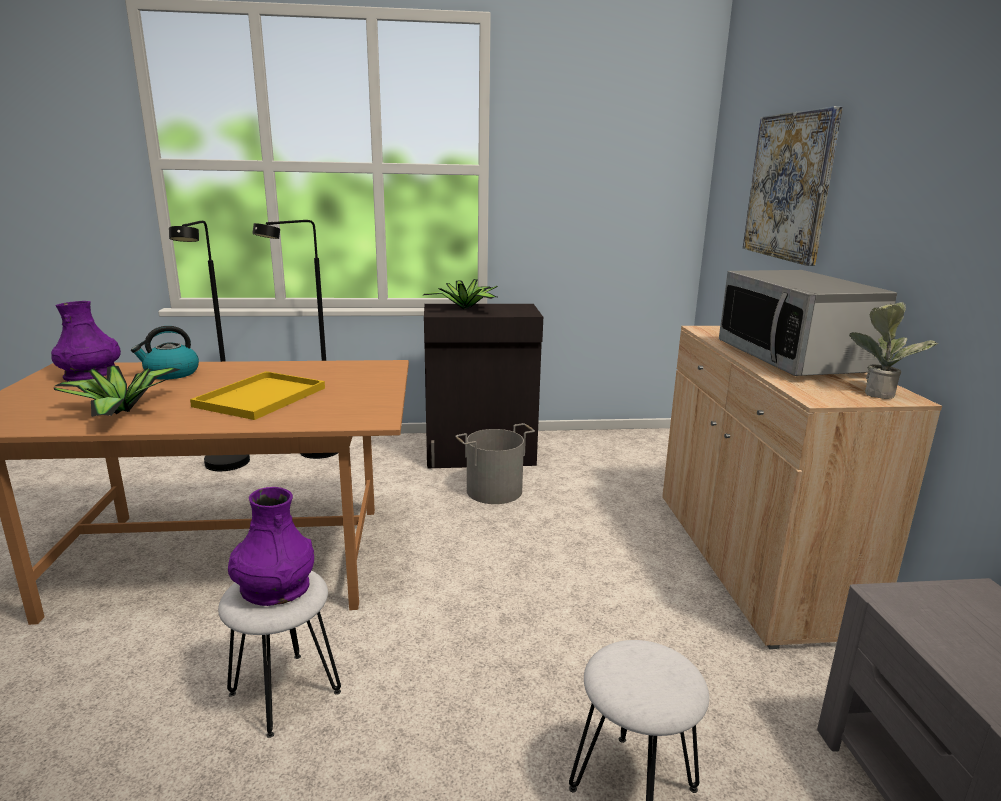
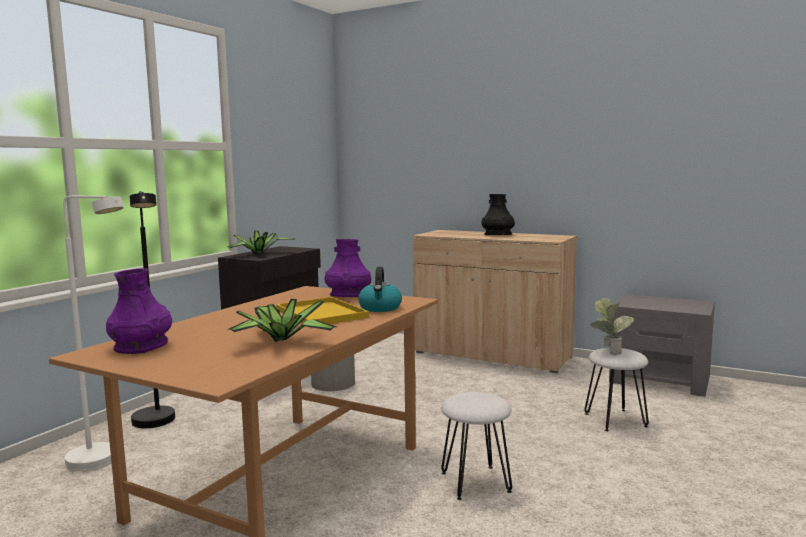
camera: 55 degrees left, 10 degrees down
(171, 374) = (201, 328): kettle -> kettle (380, 308)
(225, 467) = (102, 462): black floor lamp -> white floor lamp
(275, 587) = (476, 400): purple vase -> purple vase (348, 295)
(790, 186) = (432, 151): picture -> none
(793, 359) = (498, 235): microwave -> black vase
(878, 392) = (554, 236): potted plant -> potted plant (609, 351)

